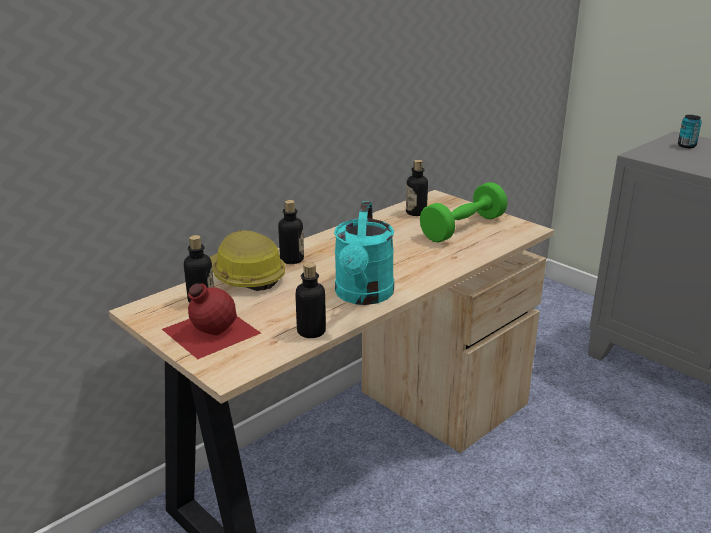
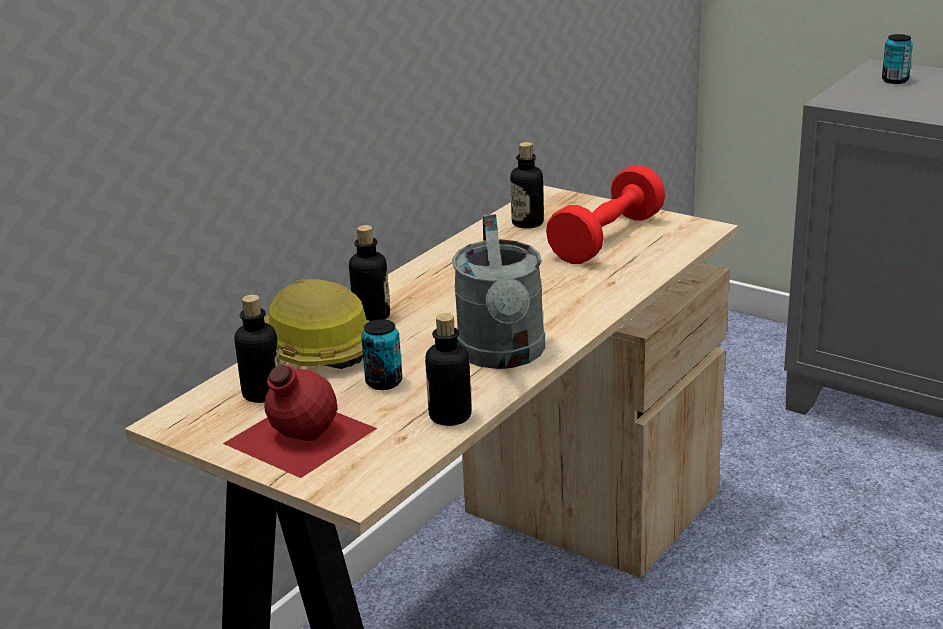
camera: 10 degrees left, 0 degrees up
(279, 303) = (384, 382): none -> can
(363, 296) = (503, 356): turquoise watering can -> grey watering can
(463, 228) = (607, 239): green dumbbell -> red dumbbell

